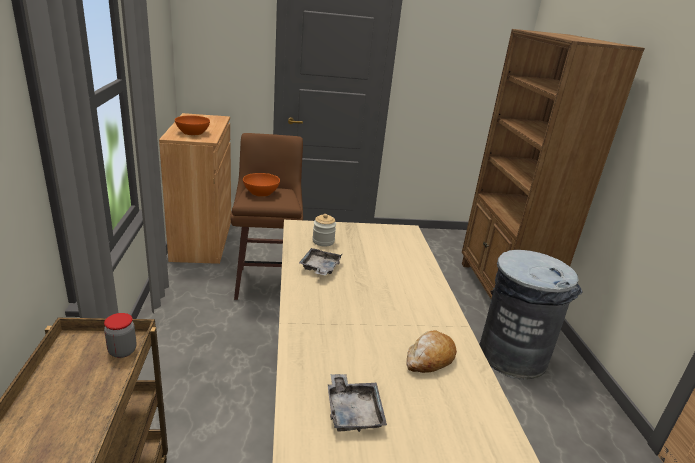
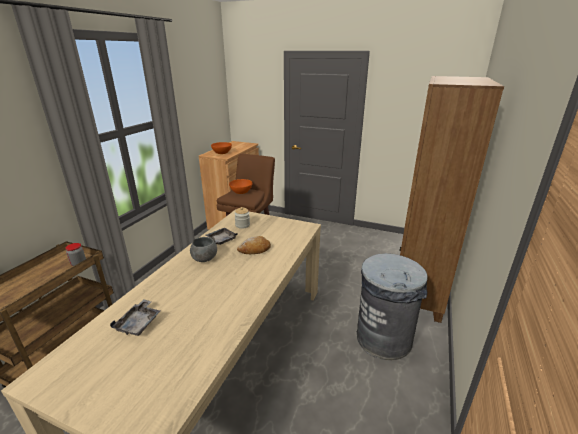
camera: 30 degrees right, 0 degrees up
(329, 298) = (204, 259): none -> grey bowl
(429, 359) = (218, 308): bread -> bread (255, 250)

